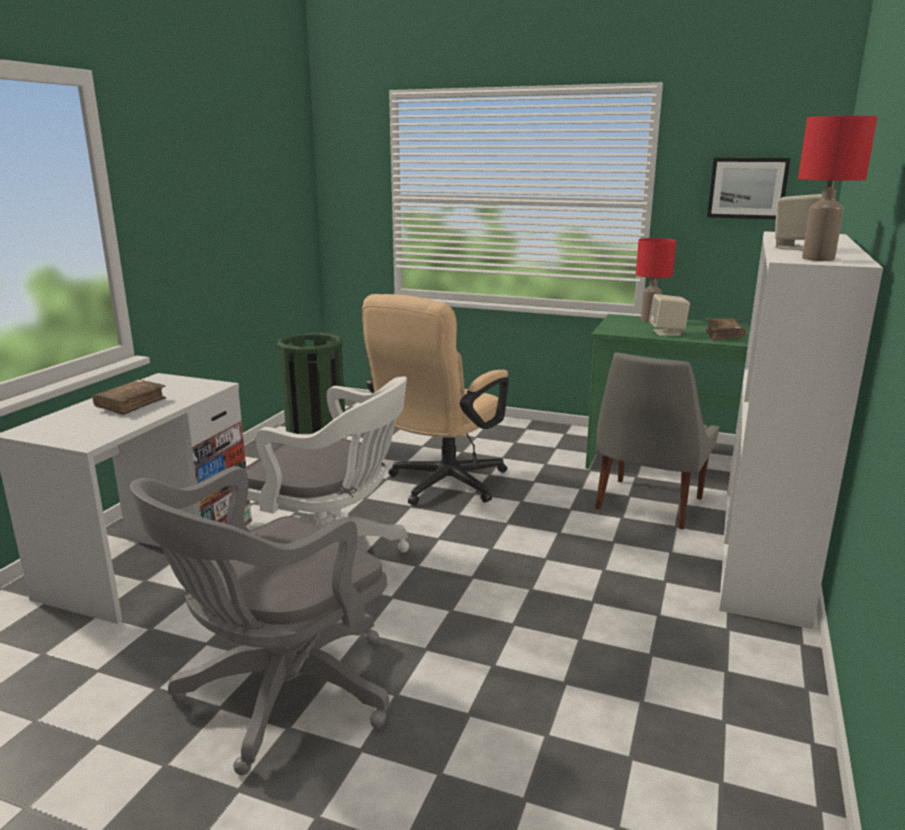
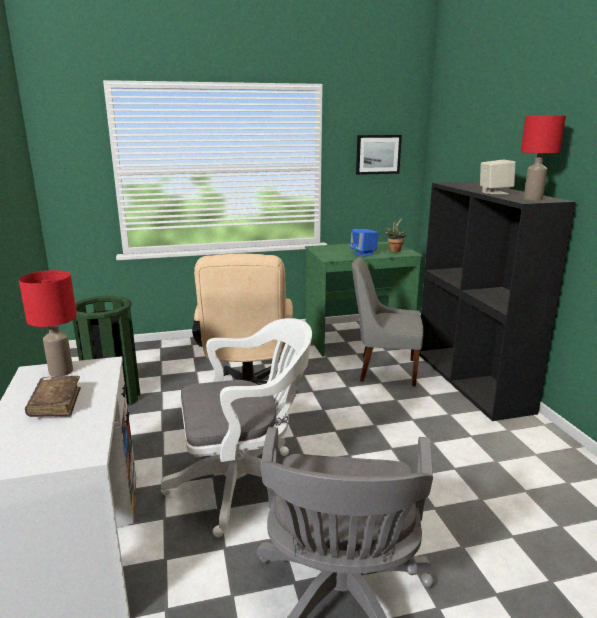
camera: 35 degrees left, 0 degrees up
(647, 505) = (384, 370): grey chair -> grey chair turned 105 degrees clockwise
(649, 320) = (338, 247): red table lamp -> red table lamp (60, 372)
(667, 333) = (363, 254): beige speaker -> blue speaker
(723, 335) = (394, 250): brown book -> potted plant
(764, 556) = (472, 381): white bookcase -> black bookcase

